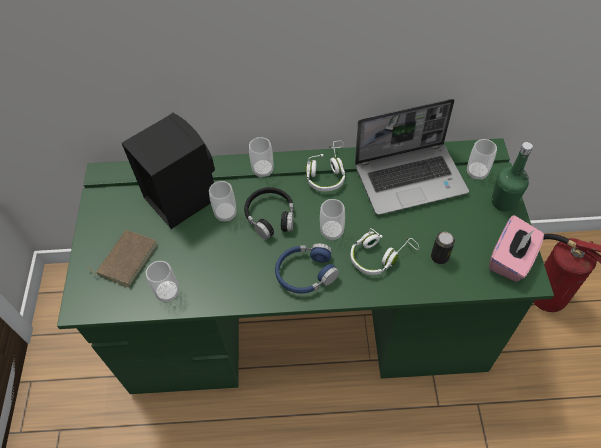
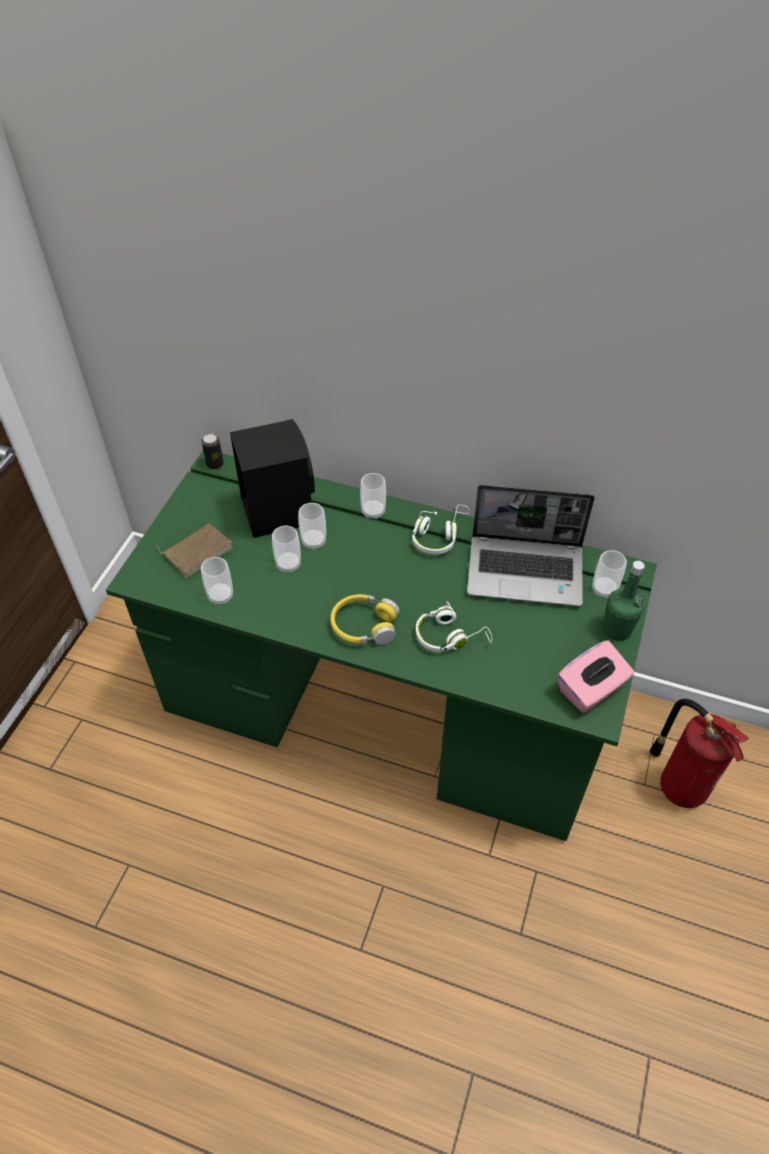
camera: 20 degrees right, 5 degrees down
(270, 217) = (357, 559): black headphones -> none
(305, 273) = (364, 626): blue headphones -> yellow headphones
(332, 232) = (412, 595): cup -> cup (288, 564)
(439, 257) = (513, 660): can -> can (215, 464)

